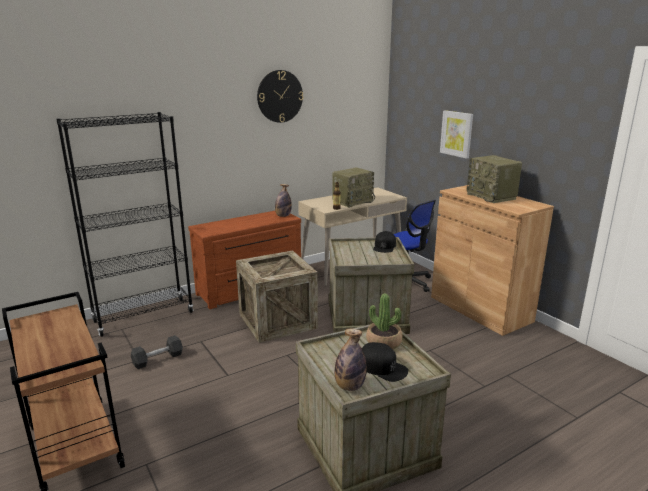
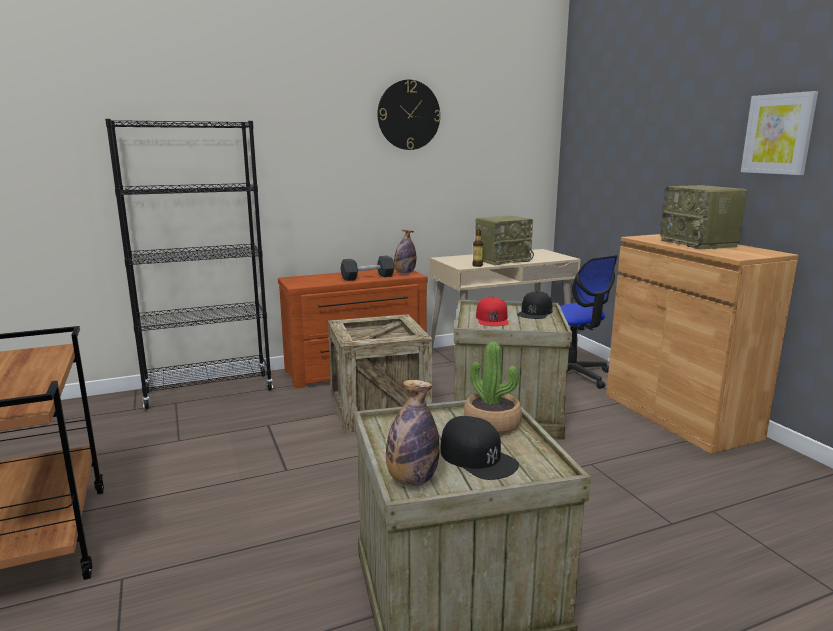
camera: 10 degrees right, 5 degrees down
(158, 359) = (203, 442): black dumbbell -> black dumbbell (367, 277)
(357, 254) = (492, 319): none -> red cap
(456, 133) = (651, 164): picture -> picture (778, 134)

